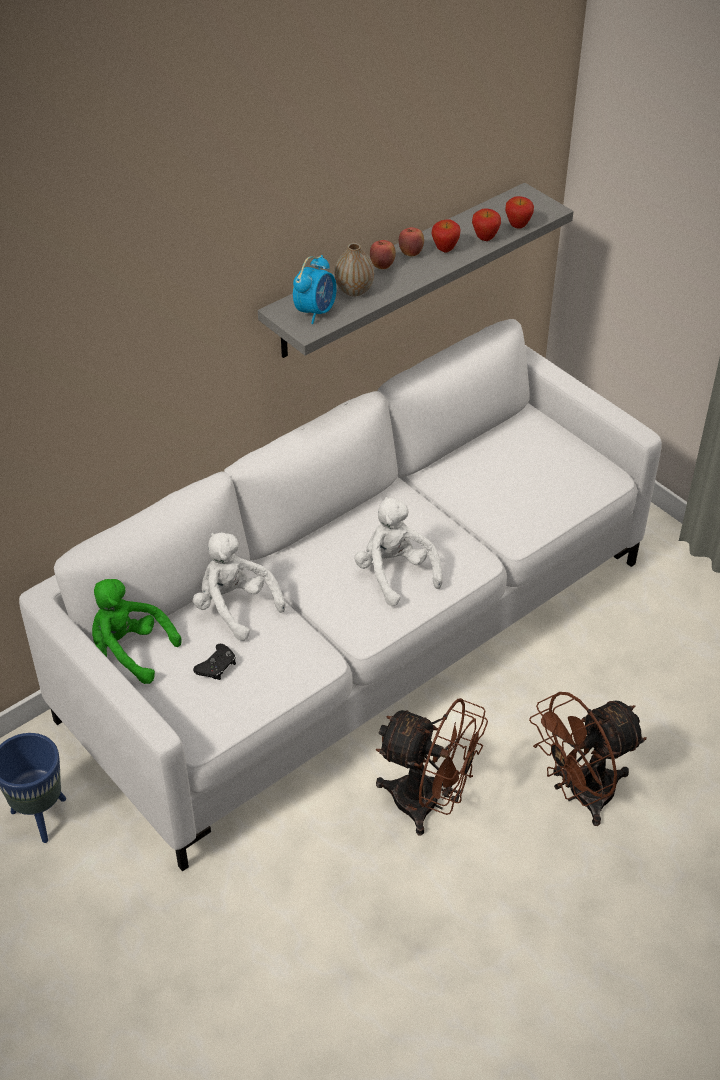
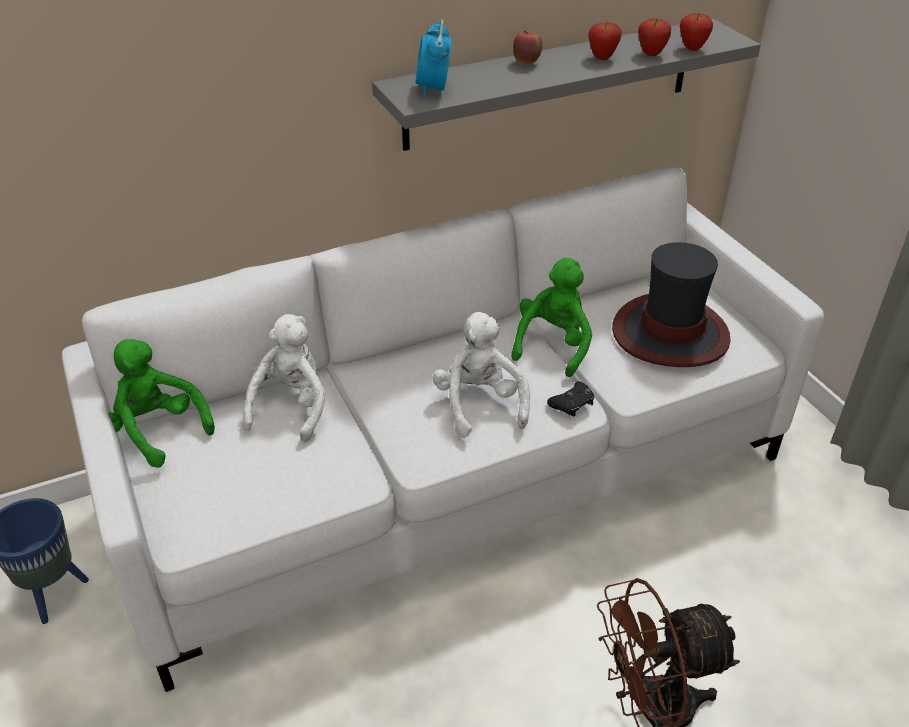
camera: 15 degrees right, 5 degrees down
(217, 666) = (240, 464): black game controller -> black game controller (572, 403)
(234, 607) = (291, 406): white plush toy -> white plush toy turned 45 degrees clockwise
(316, 311) = (433, 89): alarm clock -> alarm clock turned 135 degrees clockwise
(354, 290) = (485, 78): vase -> none
(411, 253) = (563, 57): apple -> none
(428, 804) = (466, 678): brown fan -> none
(438, 506) = (553, 345): none -> green plush toy
(535, 476) = (669, 333): none -> hat

